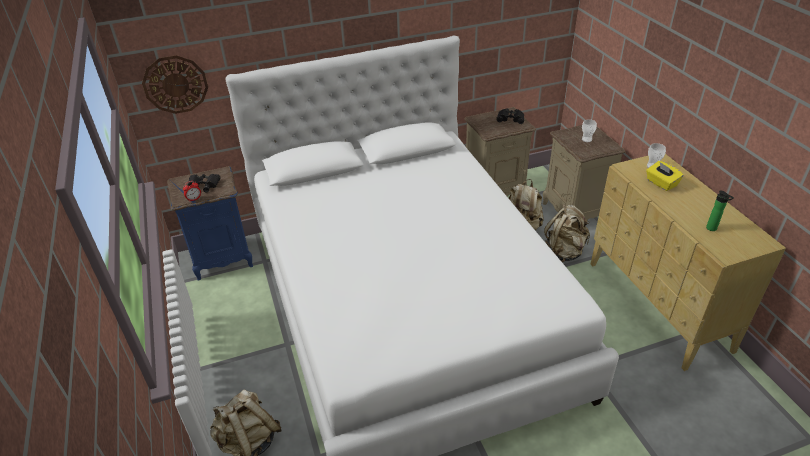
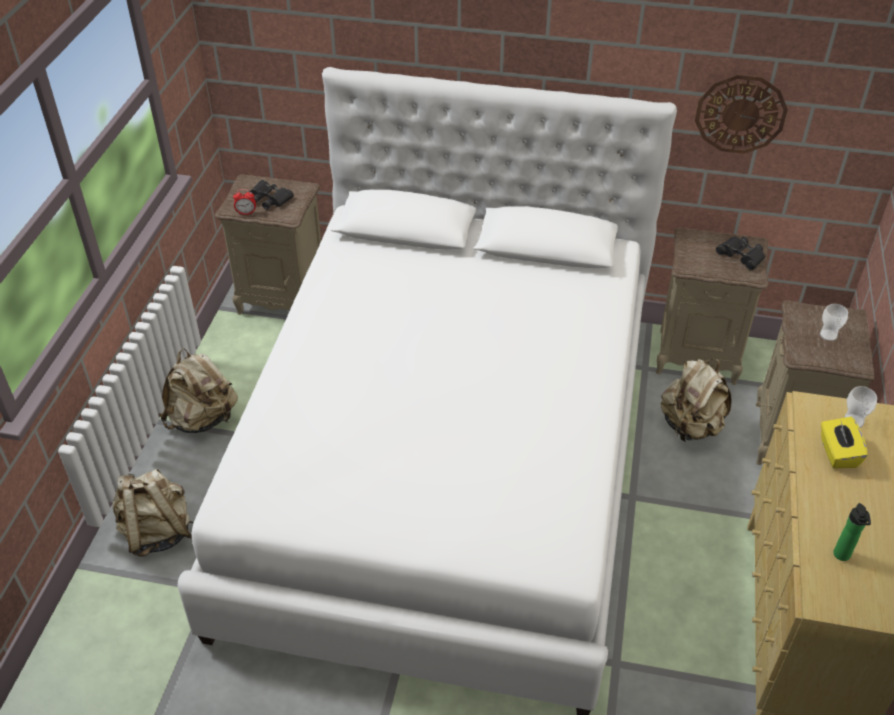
camera: 30 degrees right, 5 degrees up
(175, 84) = (266, 59): wall clock -> wall clock (740, 114)
(223, 259) = (282, 300): blue nightstand -> beige nightstand
(564, 252) = (724, 490): beige backpack -> beige backpack (203, 419)

